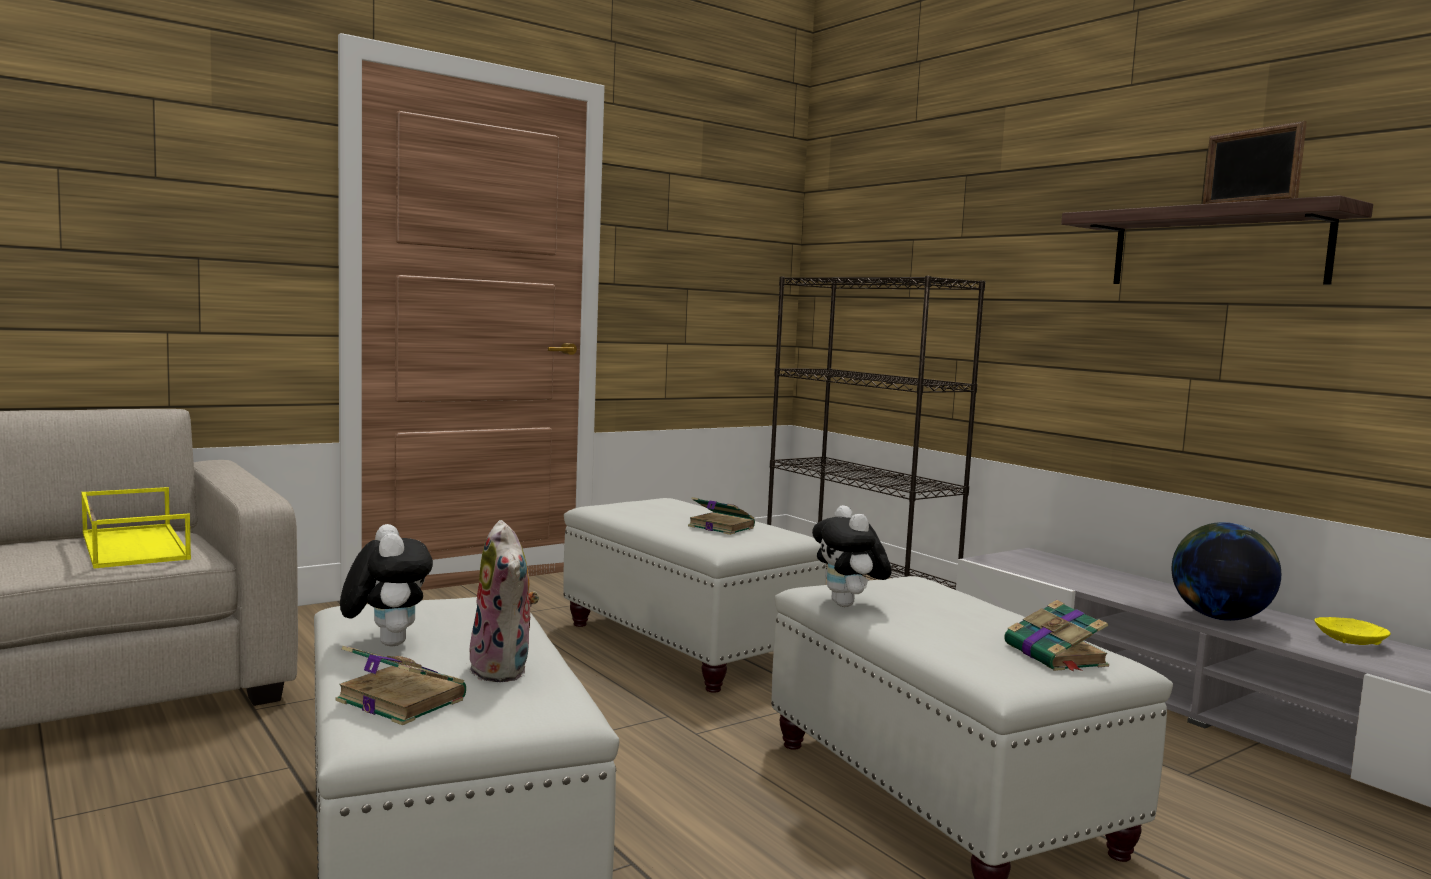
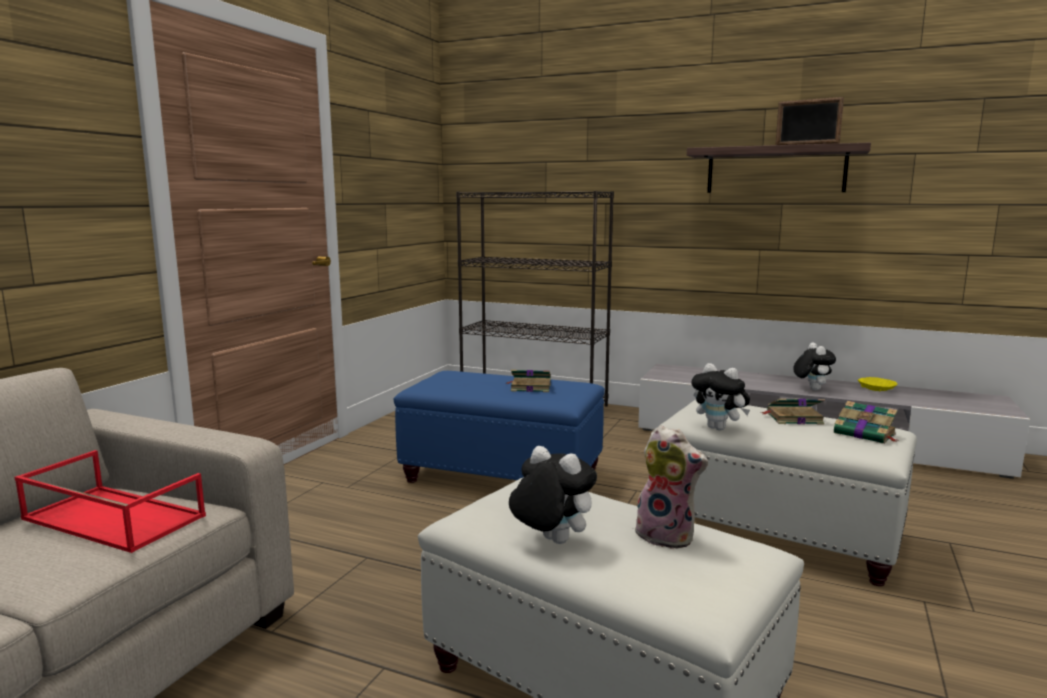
camera: 30 degrees left, 5 degrees up
(132, 545) = (111, 518): yellow tray -> red tray
(399, 699) = (665, 583): book -> book (793, 418)
(686, 644) = (503, 476): white ottoman -> blue ottoman
(1219, 618) = (811, 389): globe -> plush toy

